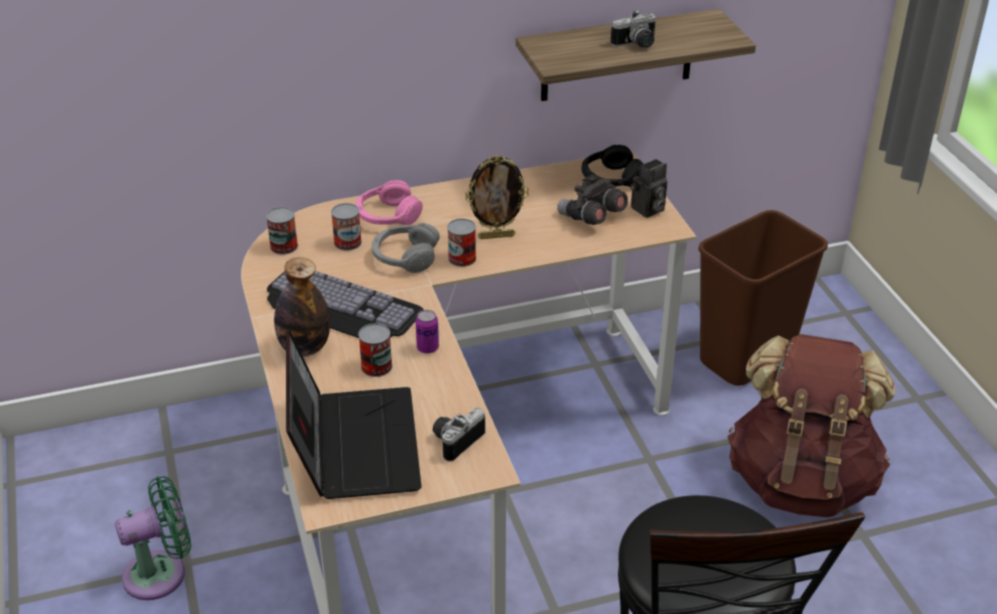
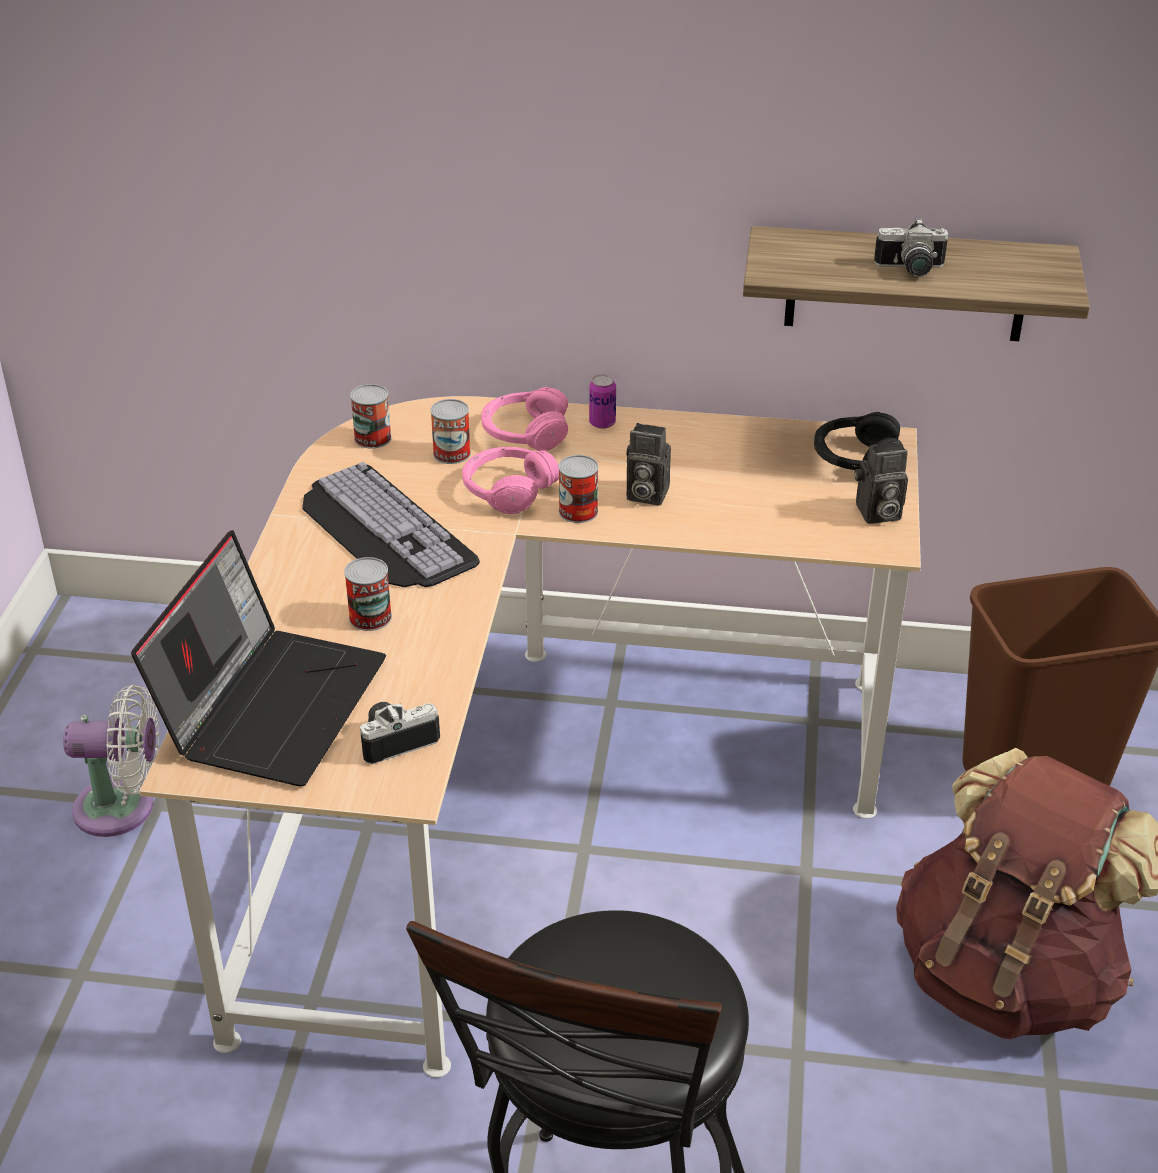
camera: 25 degrees right, 0 degrees up
(161, 573) = (123, 808): green fan -> white fan
(304, 348) = (303, 568): bottle -> none
(405, 257) = (508, 490): grey headphones -> pink headphones
(427, 348) = (449, 612): can -> can (602, 423)
(496, 236) = (644, 494): picture frame -> camera
(591, 217) = (790, 503): grey binoculars -> none

